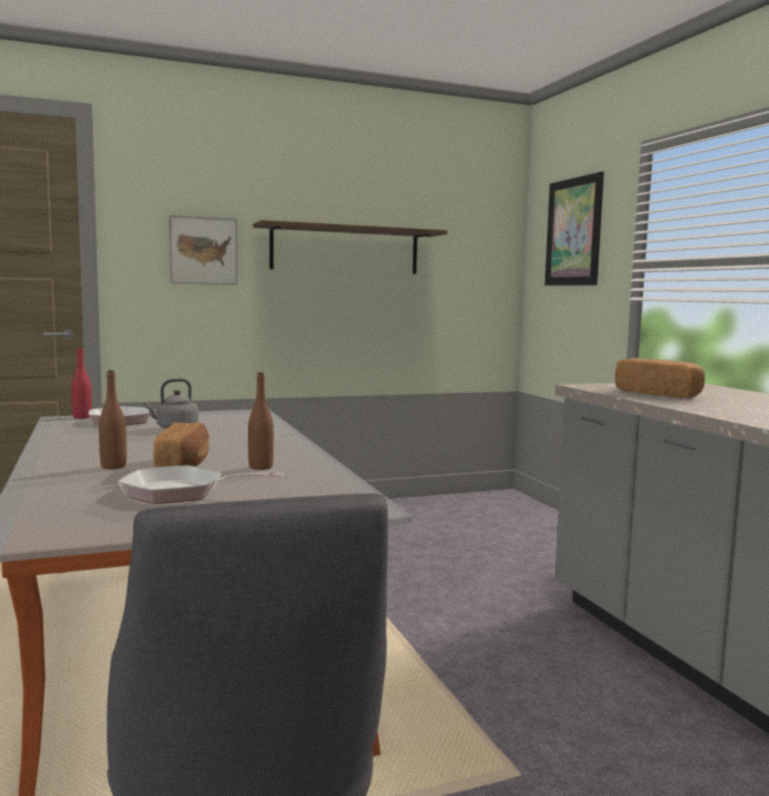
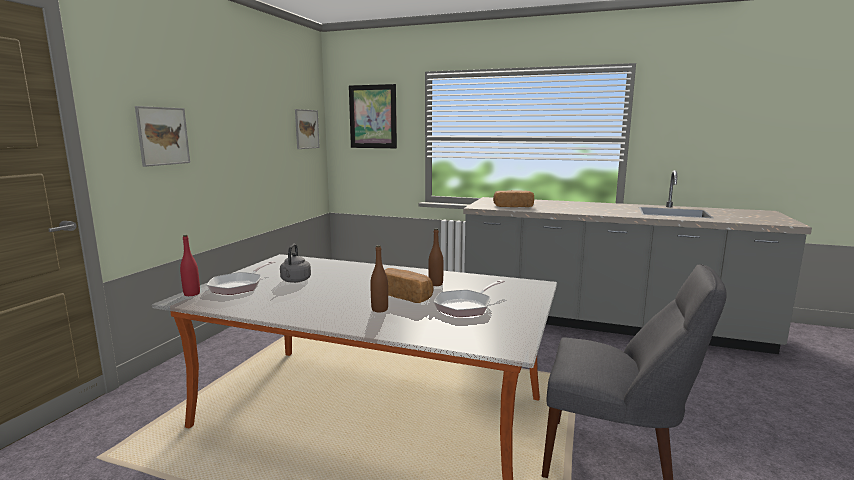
camera: 50 degrees left, 5 degrees up
(345, 250) = (247, 130): shelf -> none
(474, 254) = (306, 129): none -> picture

